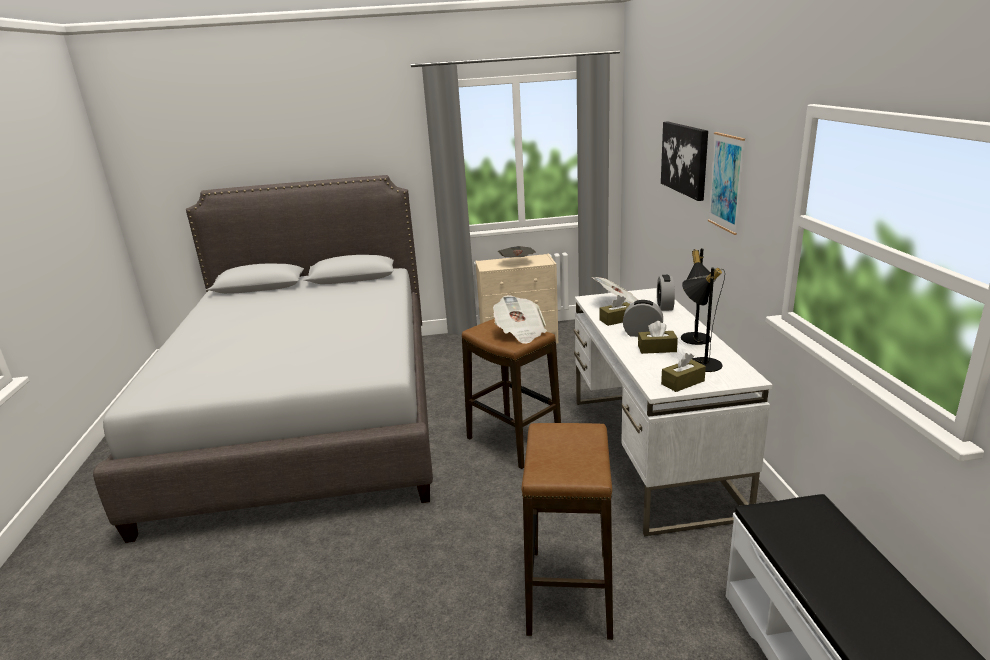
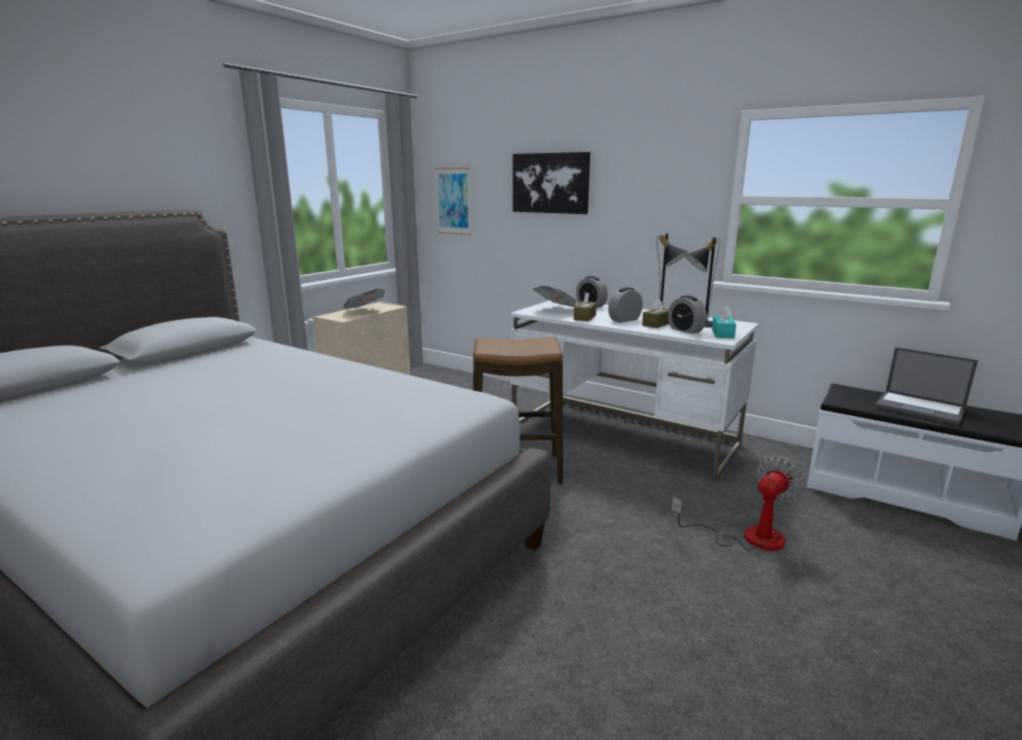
camera: 50 degrees left, 5 degrees down
(520, 332) = (530, 341): newspaper -> none
(569, 592) = (748, 537): stool -> fan
(660, 365) = (685, 330): none -> alarm clock
(682, 382) = (722, 334): brown tissue box -> turquoise tissue box
(726, 182) = (624, 191): picture -> picture (453, 201)
(841, 573) = (920, 408): none -> laptop

